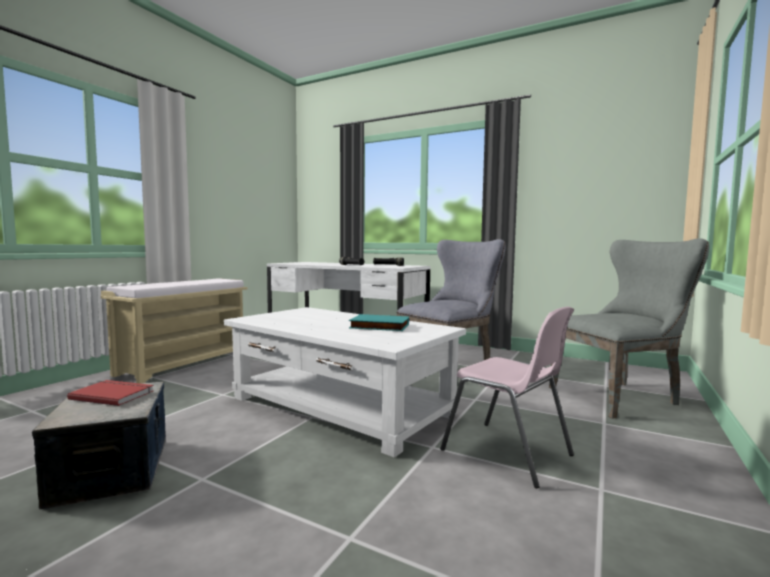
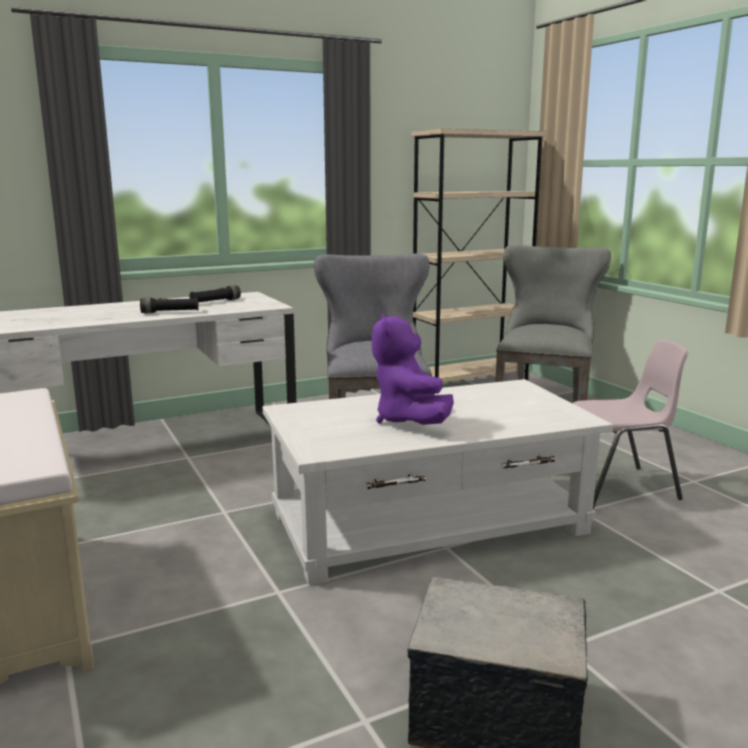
camera: 55 degrees left, 10 degrees up
(113, 394) = (472, 615): red book -> none
(319, 322) = (409, 421): none -> purple plush toy
(378, 327) = (479, 404): turquoise book -> none
(601, 368) = (469, 384): none -> beige bookcase

